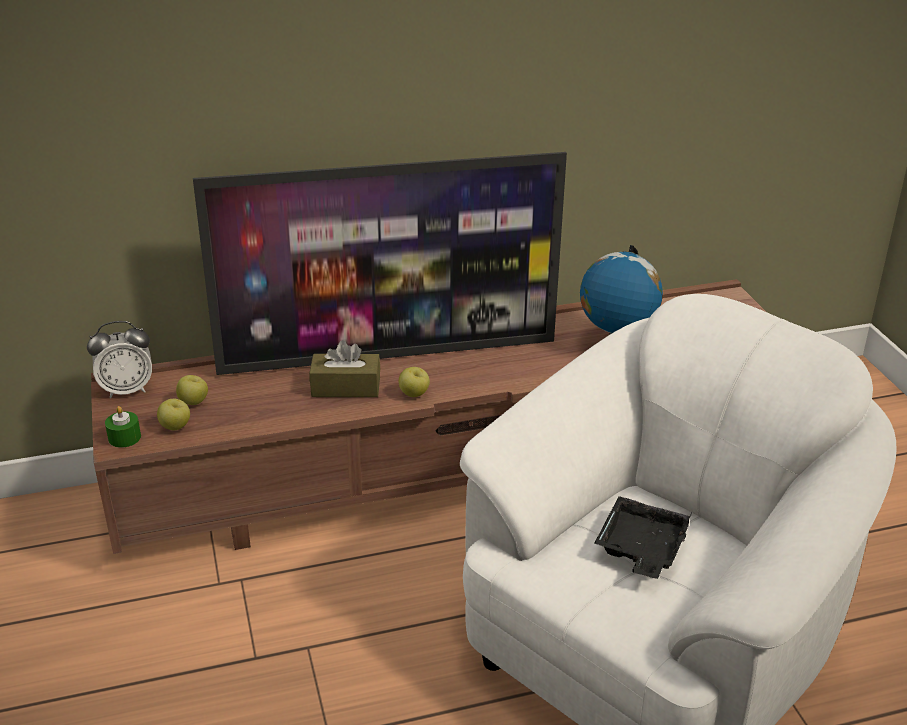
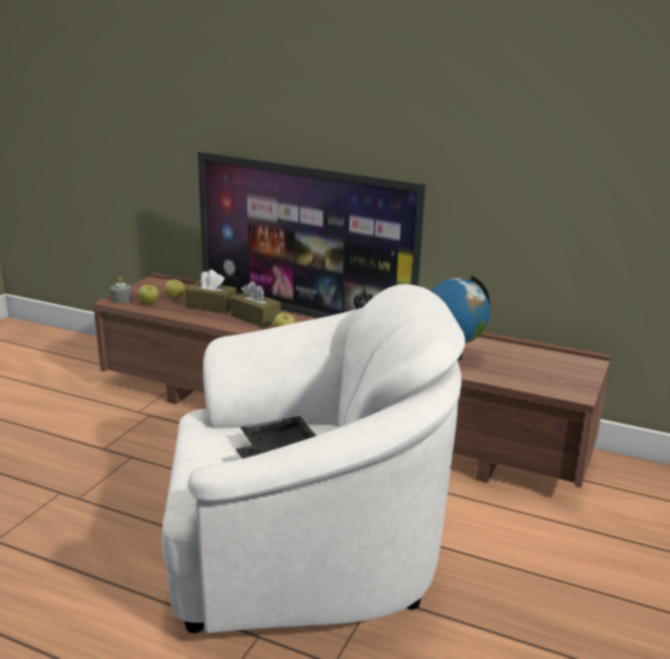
camera: 40 degrees right, 10 degrees down
(124, 437) = (121, 299): green candle -> grey candle
(127, 390) = (157, 284): alarm clock -> none
(263, 394) = (211, 306): none -> brown tissue box

